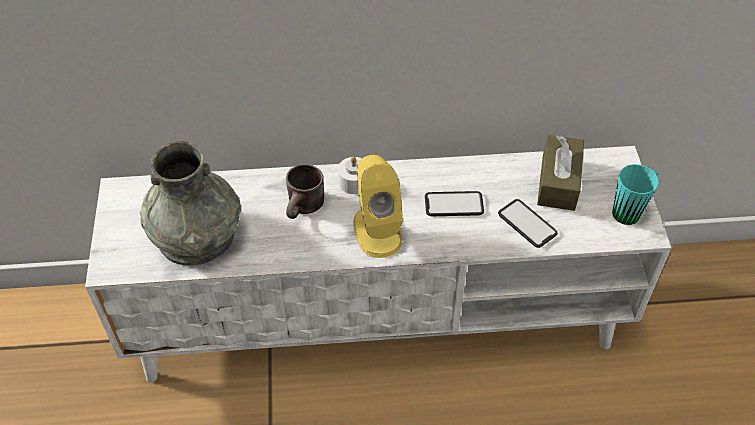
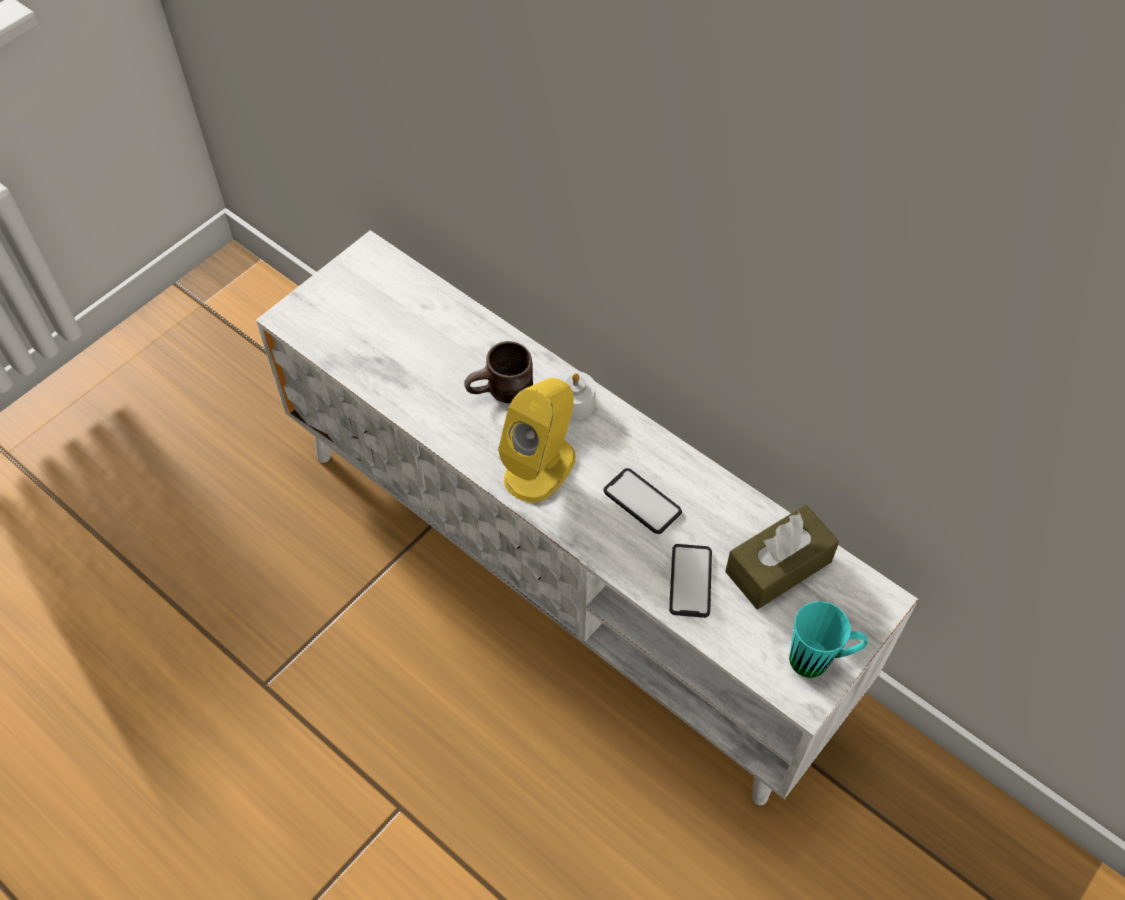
camera: 45 degrees right, 5 degrees up
(196, 234) = (386, 343): grey vase -> none

